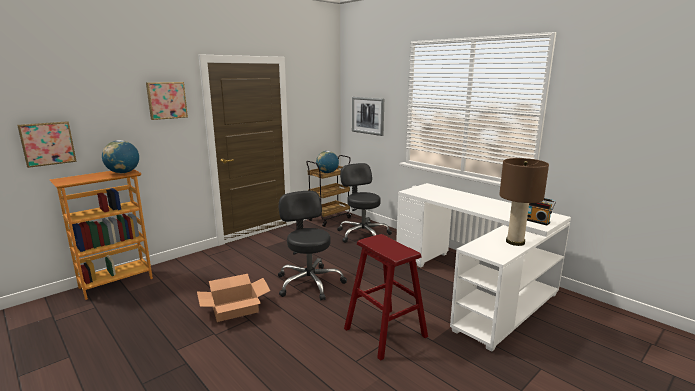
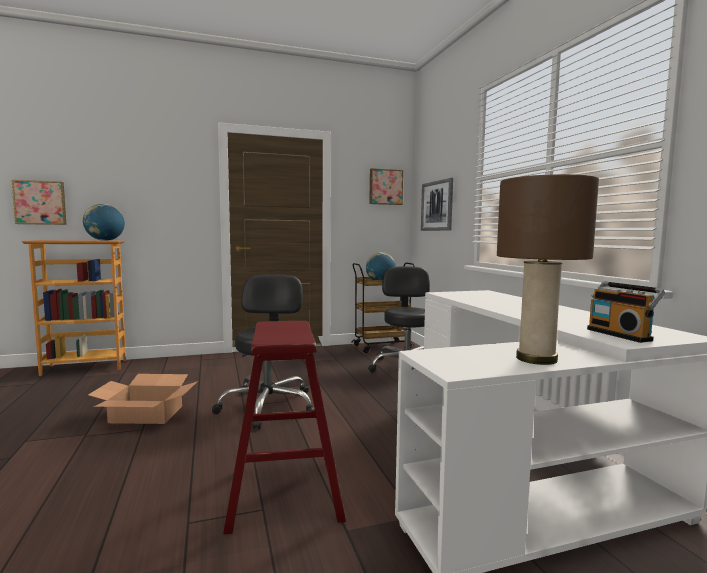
camera: 25 degrees right, 10 degrees down
(166, 100) = (174, 170): picture -> picture (385, 187)

